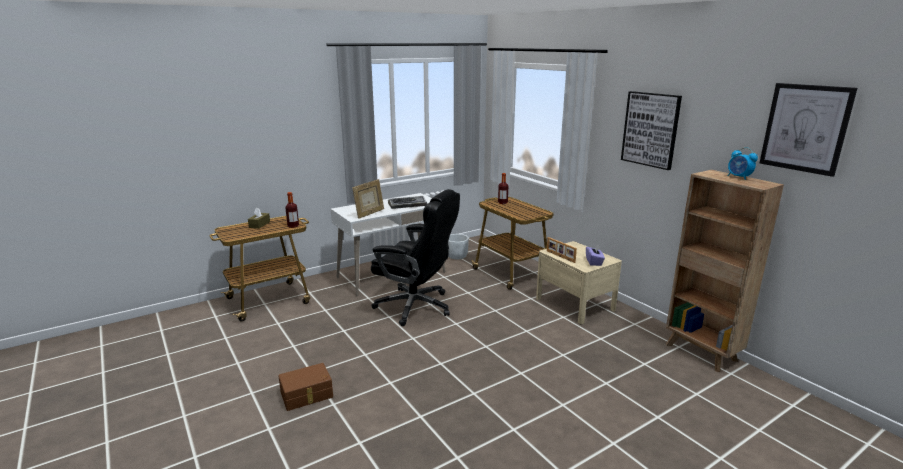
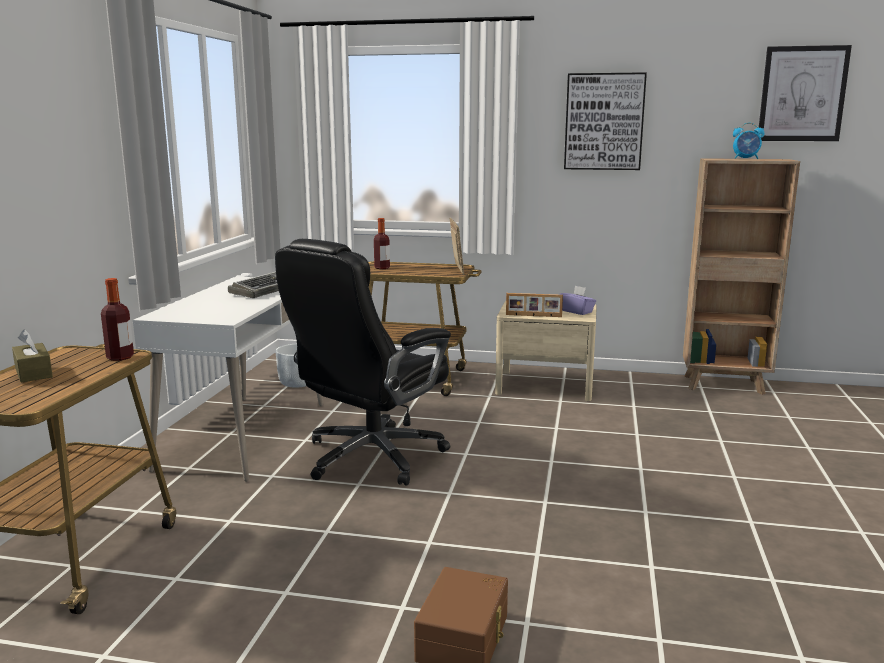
camera: 45 degrees left, 5 degrees down
(369, 214) = (234, 310): picture frame -> picture frame (456, 270)
(416, 306) = (370, 457): black office chair -> black office chair turned 150 degrees clockwise

